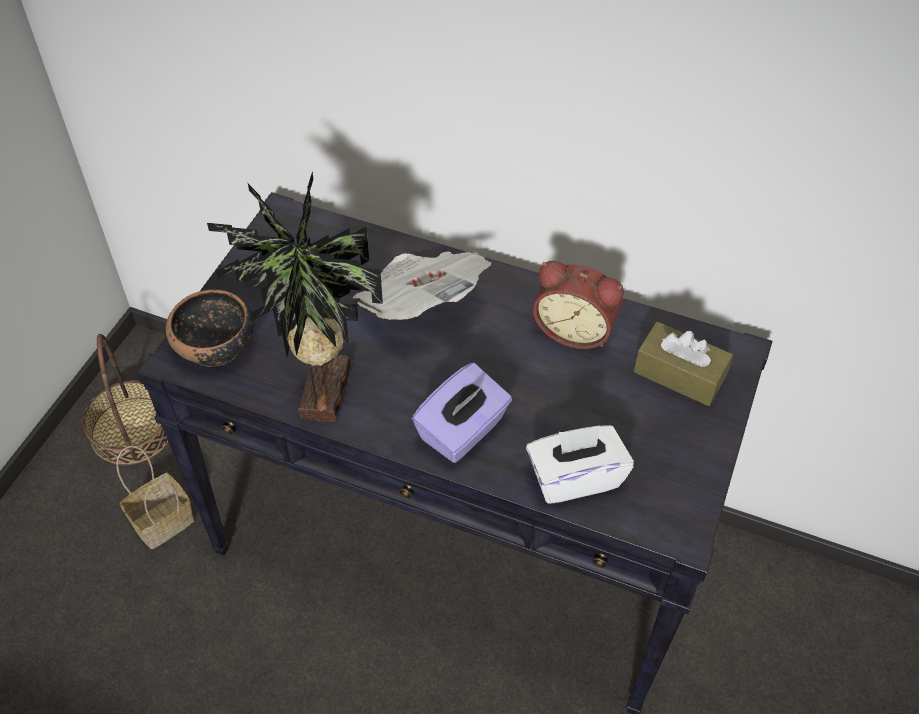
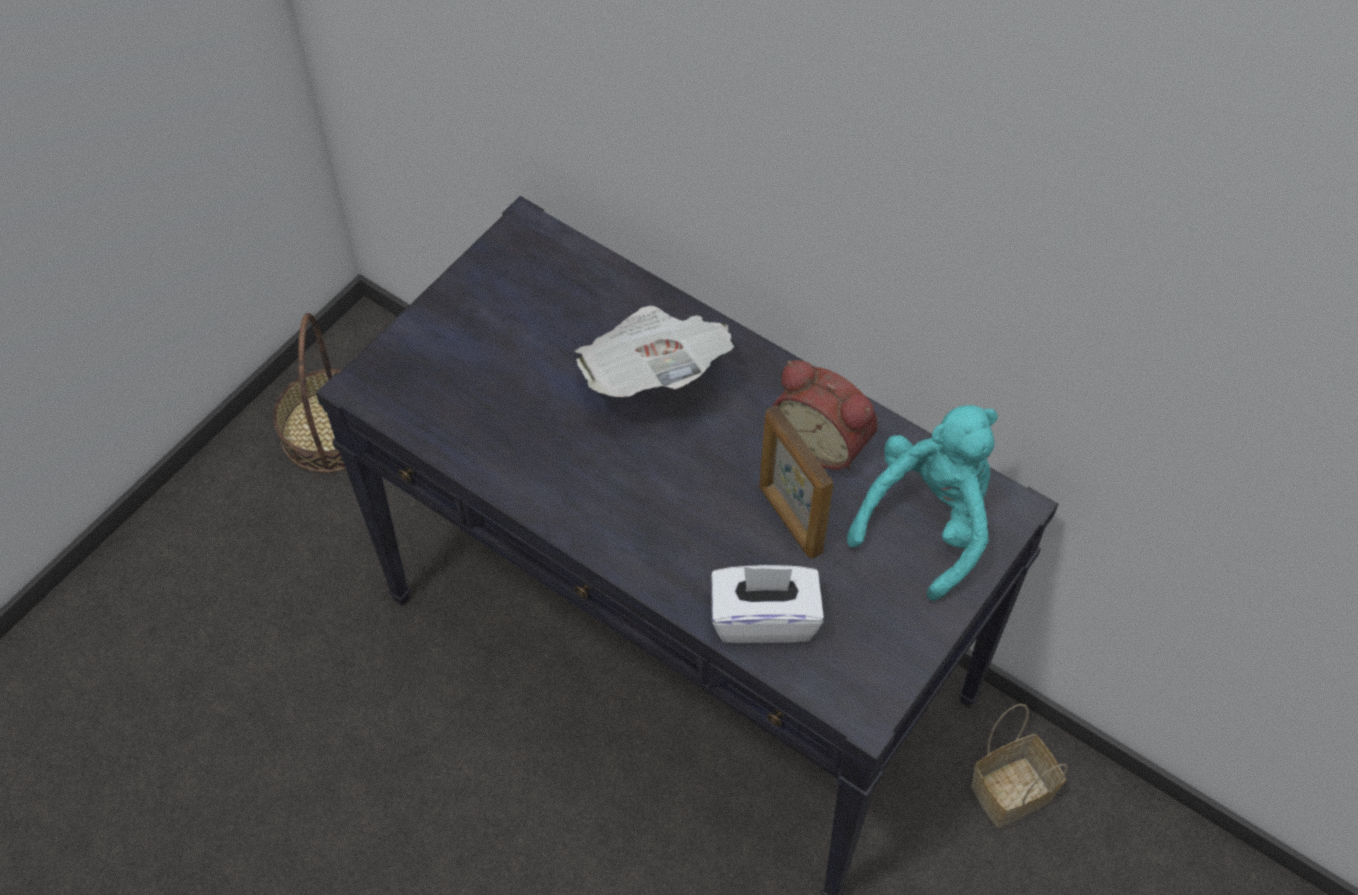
camera: 15 degrees right, 5 degrees up
(164, 520) = (344, 548): basket -> basket (1012, 790)
(215, 347) = (408, 380): bowl -> none
(319, 393) = (508, 459): potted plant -> none
(462, 431) = (655, 537): purple tissue box -> none
(568, 395) = (789, 519): none -> picture frame
(679, 374) = (929, 522): brown tissue box -> turquoise plush toy

